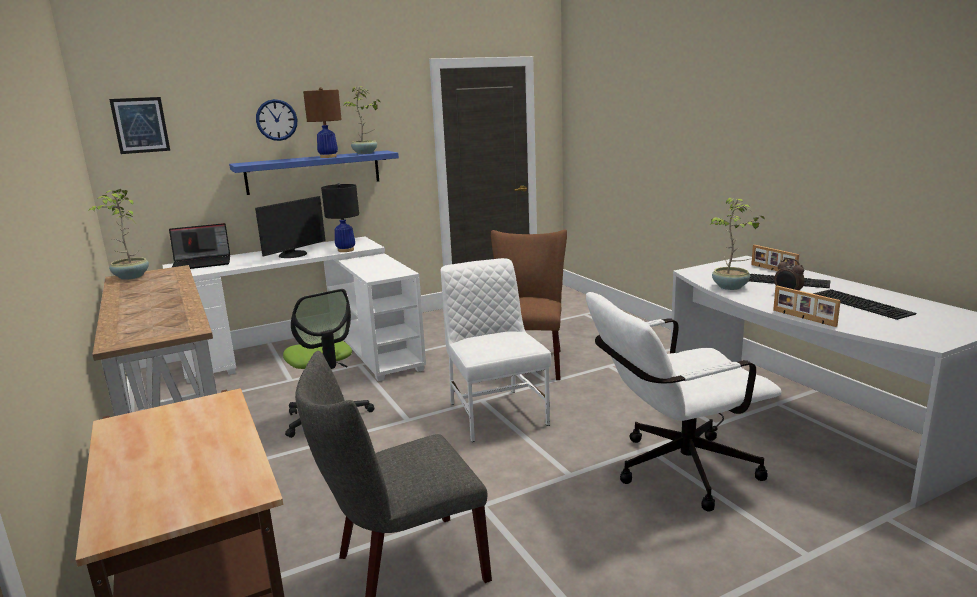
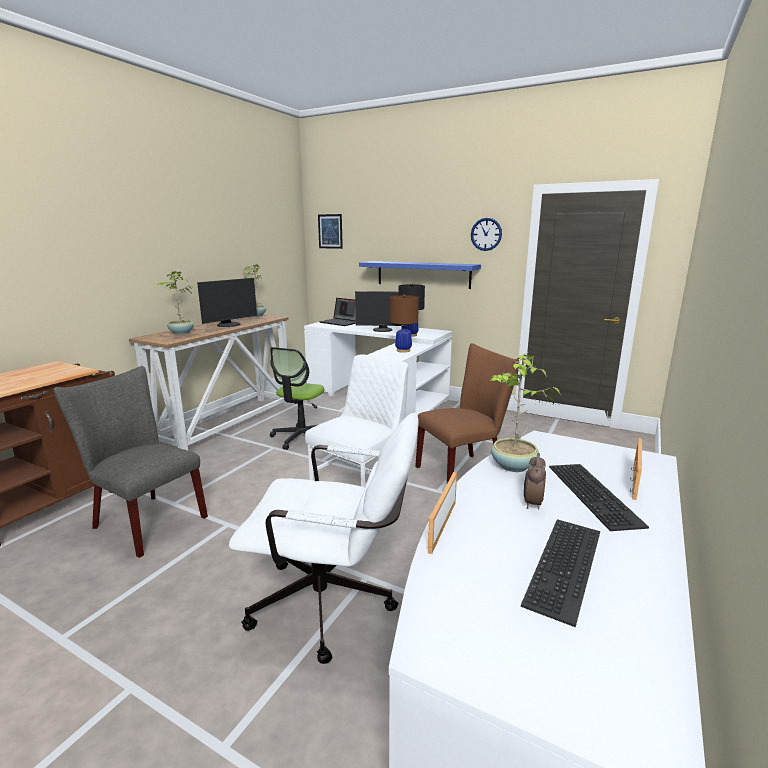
camera: 55 degrees right, 0 degrees up
(162, 293) = (229, 325): none -> monitor
(276, 120) = (403, 233): wall clock -> wall clock (486, 234)
(328, 157) = (423, 263): brown table lamp -> brown table lamp (403, 350)
(365, 153) = (453, 264): potted plant -> potted plant (181, 333)
(673, 471) = (335, 604): white office chair -> white office chair turned 150 degrees clockwise

